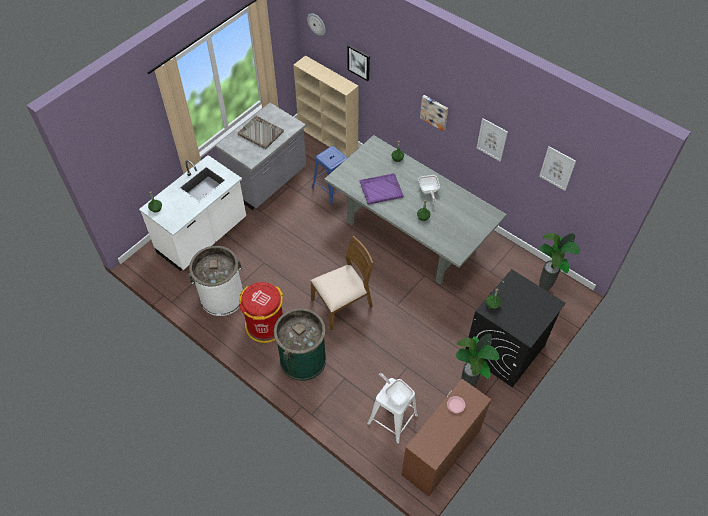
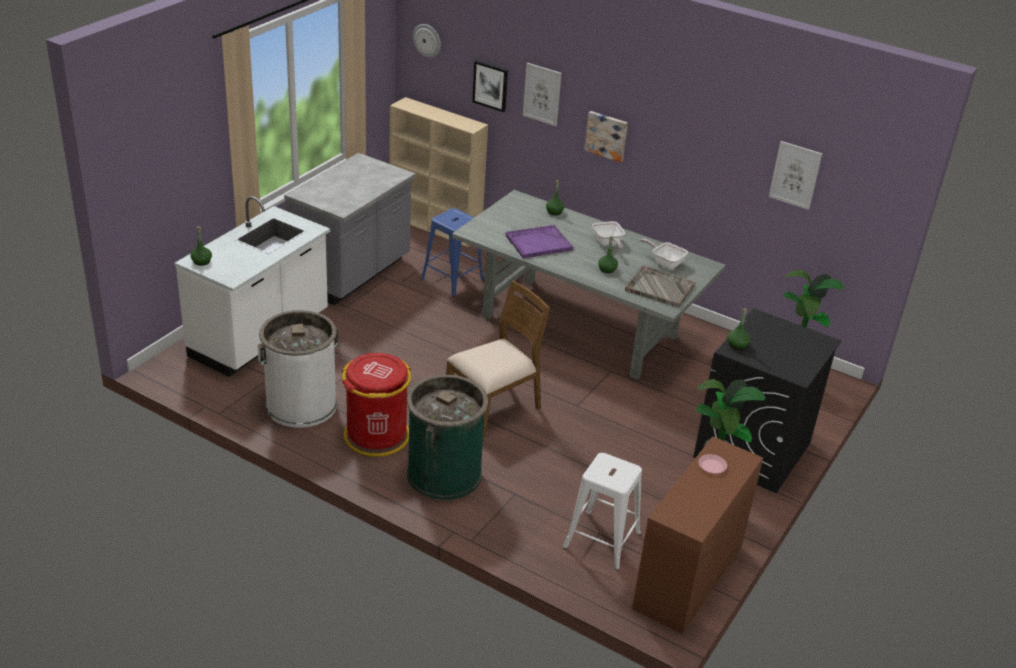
camera: 10 degrees left, 20 degrees down
(260, 133) = (350, 182): grey tray -> grey tray (659, 287)
(396, 394) = (614, 470): frying pan -> frying pan (665, 262)
(492, 139) = (695, 156): picture -> picture (542, 94)

